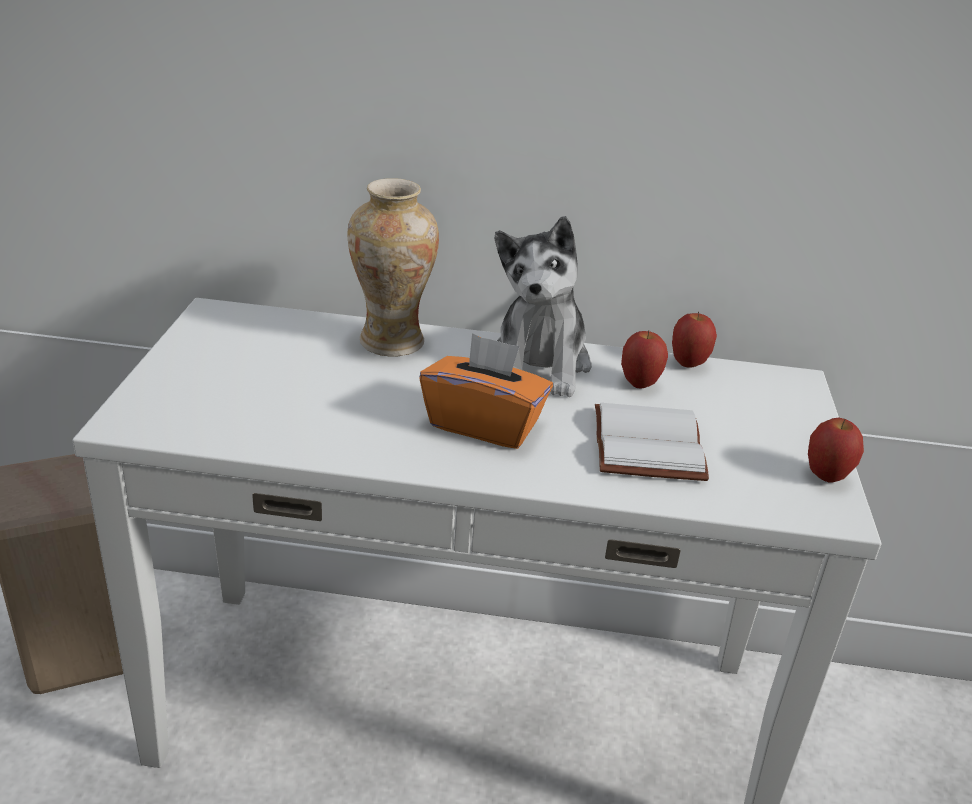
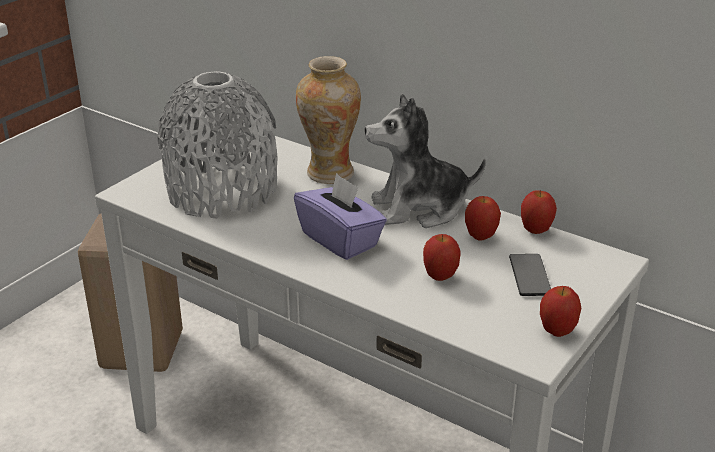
camera: 30 degrees right, 0 degrees up
(268, 393) = (222, 191): none -> grey vase
(484, 424) = (340, 240): orange tissue box -> purple tissue box
(540, 364) = (419, 208): plush toy -> plush toy turned 45 degrees clockwise
(644, 443) = (440, 277): white book -> apple
(734, 418) = (530, 276): none -> phone

